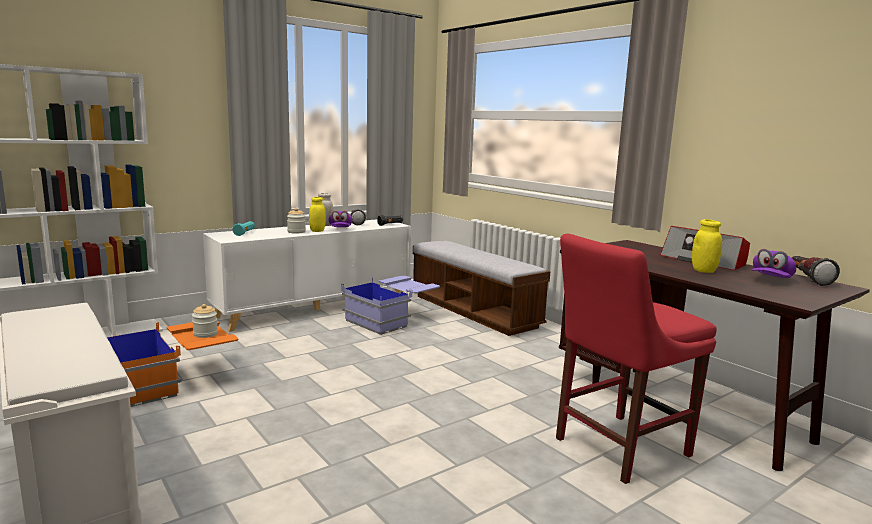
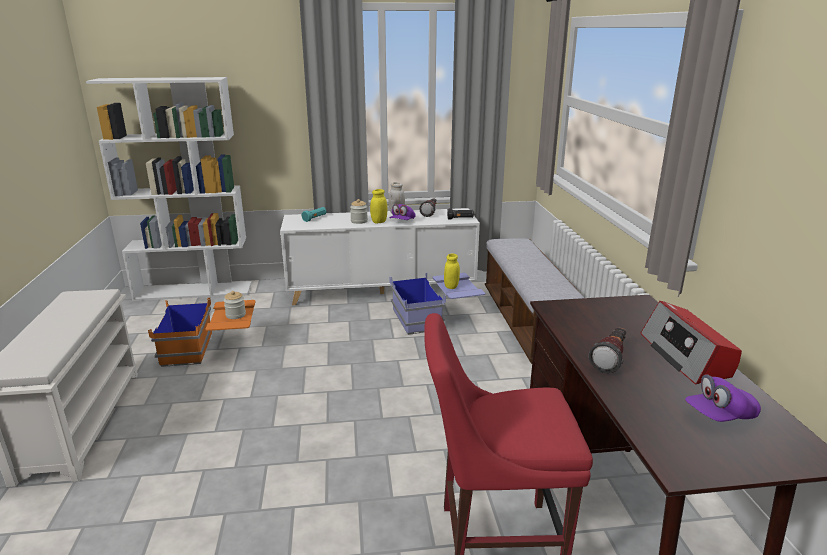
camera: 30 degrees right, 10 degrees up
(703, 271) = (650, 375): yellow jar -> yellow jar (451, 286)
(806, 279) = (784, 426): flashlight -> flashlight (611, 358)

